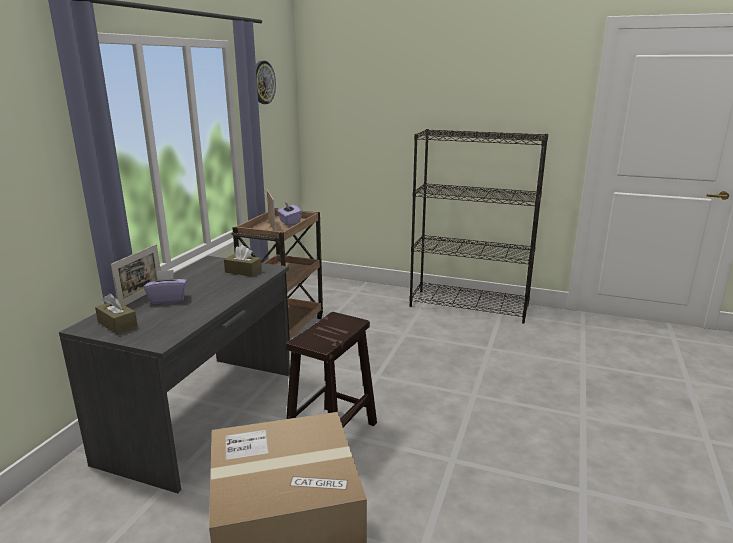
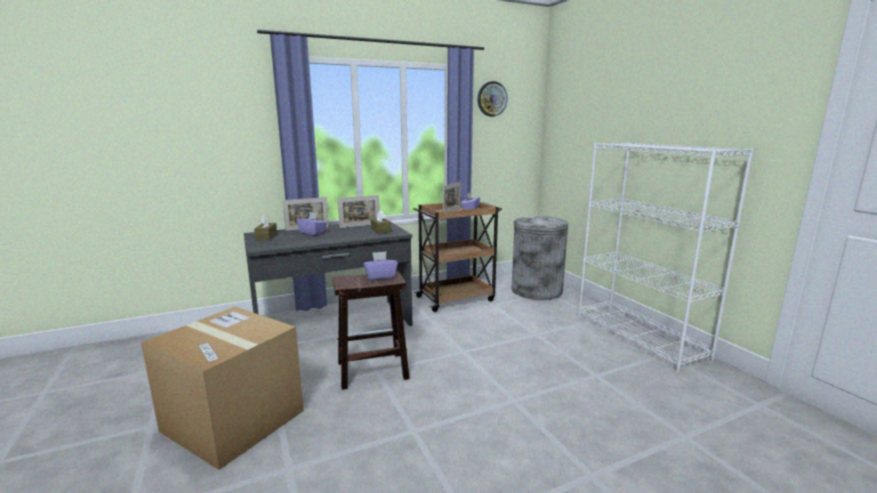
camera: 45 degrees right, 5 degrees down
(200, 273) = (360, 226): none -> picture frame
(332, 323) = (380, 276): none -> purple tissue box
(341, 293) = (536, 290): none -> grey trash can
(469, 306) = (640, 337): black bookcase -> white bookcase

